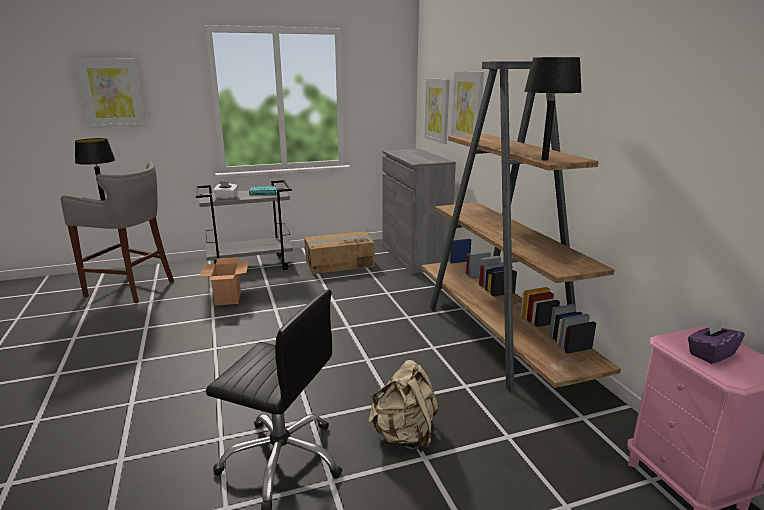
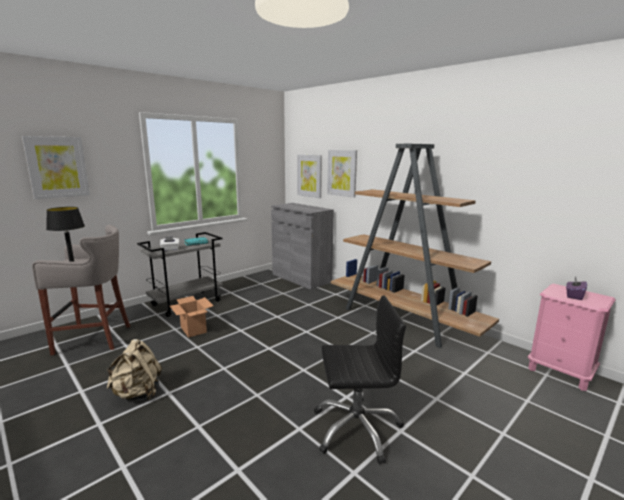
camera: 25 degrees left, 5 degrees down
(339, 263) = (254, 290): cardboard box -> none
(405, 436) = (412, 390): beige backpack -> beige backpack (138, 394)
(544, 159) = (450, 201): black table lamp -> none

